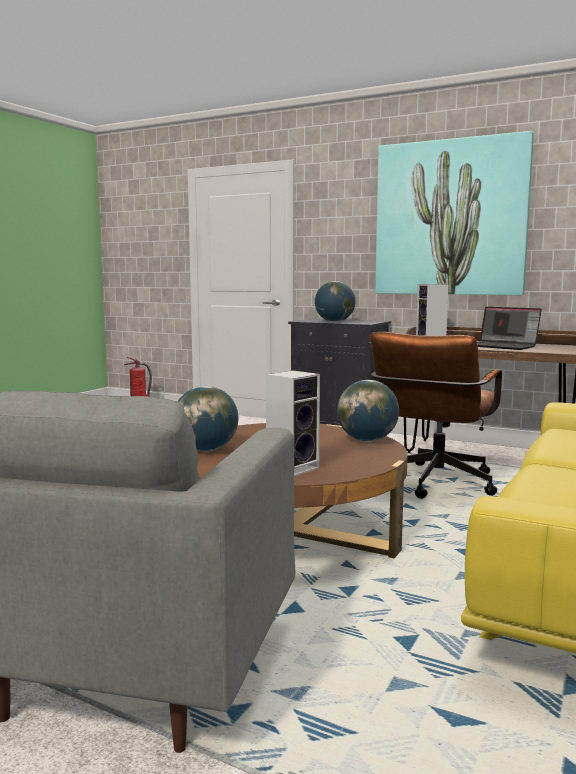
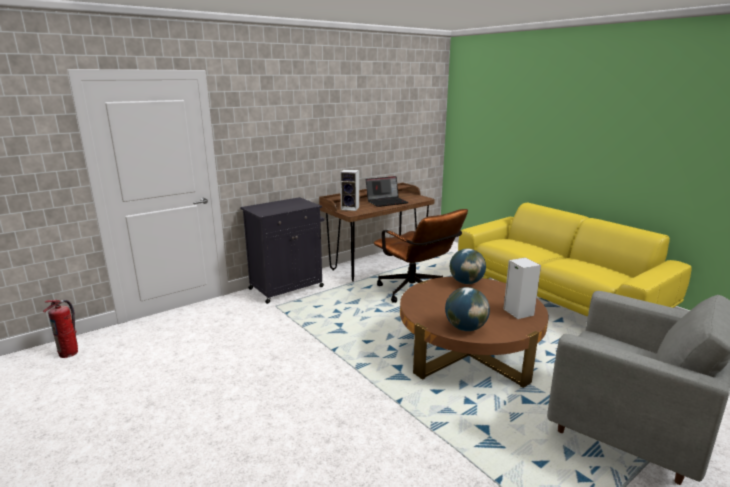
camera: 65 degrees left, 10 degrees up
(334, 322) = (288, 208): globe -> none
(450, 218) = (330, 122): picture -> none

